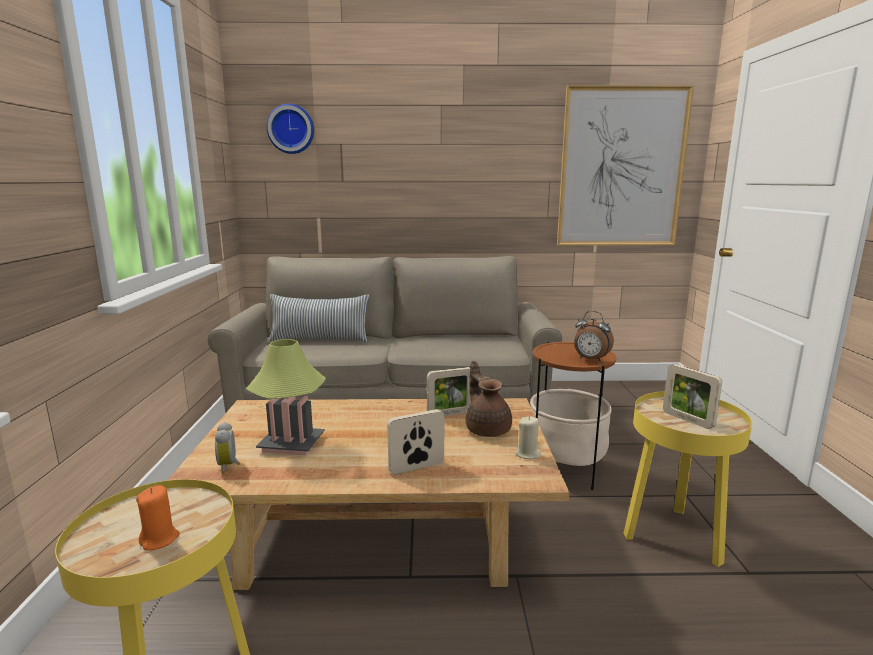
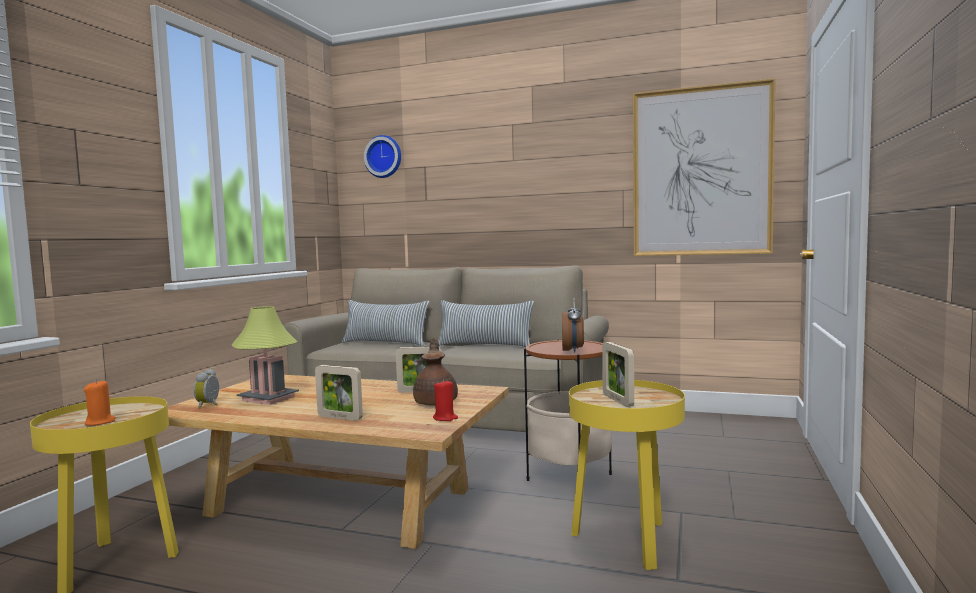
camera: 20 degrees right, 10 degrees down
(416, 467) = (339, 417): picture frame -> picture frame turned 150 degrees counterclockwise
(429, 338) = (484, 345): none -> pillow
(528, 454) = (445, 418): beige candle -> red candle
(590, 359) = (573, 350): alarm clock -> alarm clock turned 135 degrees counterclockwise

